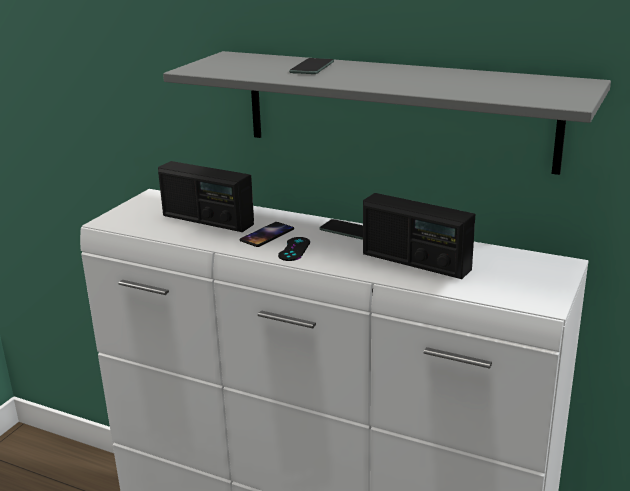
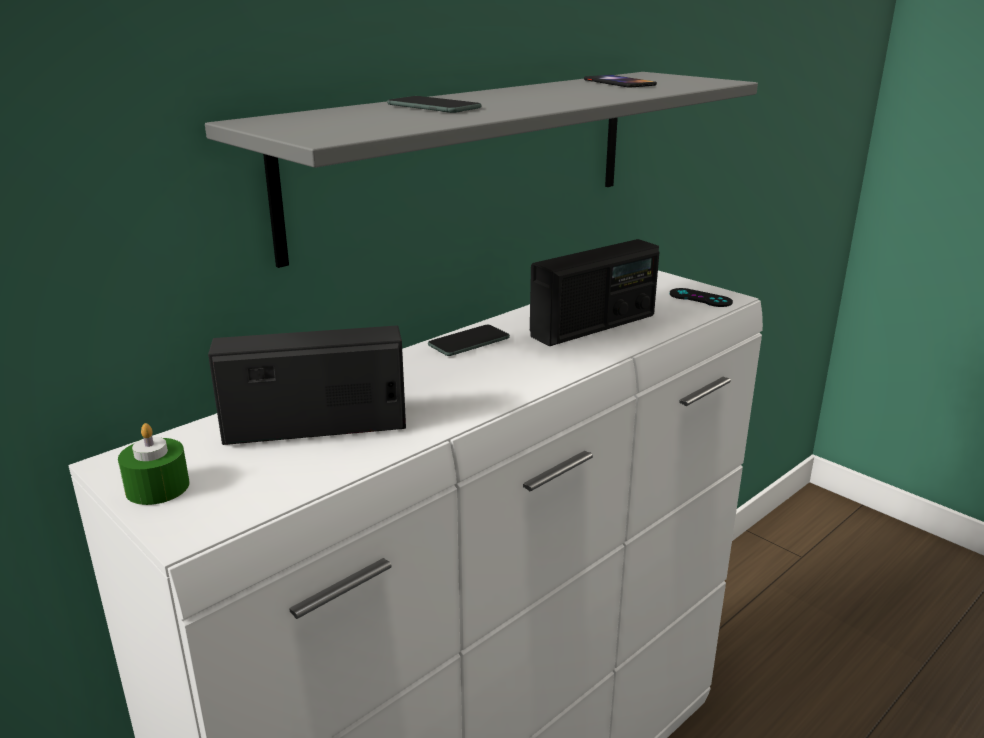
camera: 70 degrees left, 0 degrees up
(136, 207) = (157, 487): none -> green candle
(207, 220) = (315, 427): radio -> radio turned 150 degrees counterclockwise
(267, 235) = (429, 391): phone -> phone (619, 82)
(294, 249) = (497, 381): black game controller -> black game controller (700, 298)

